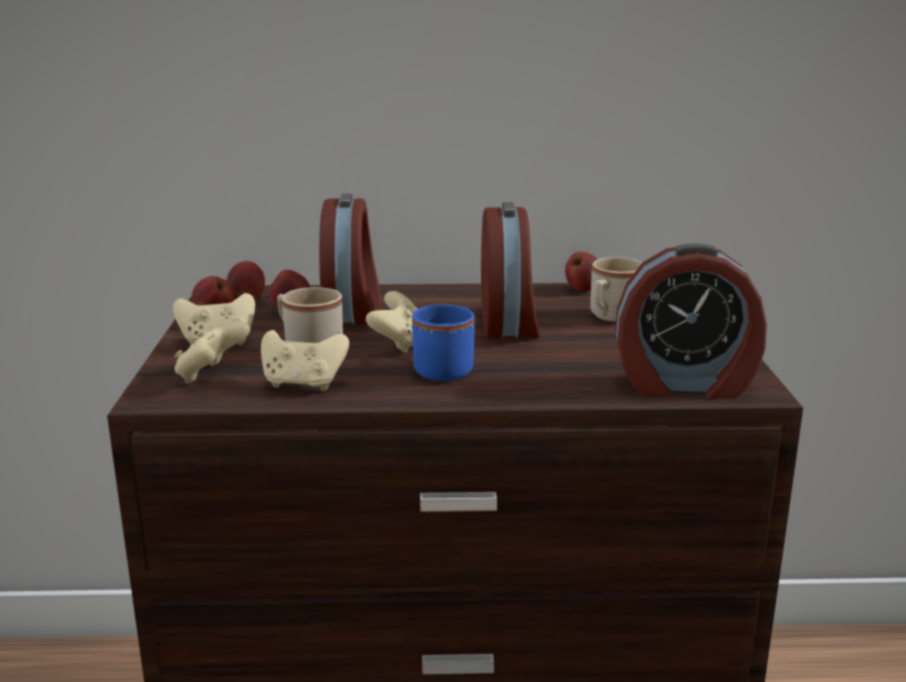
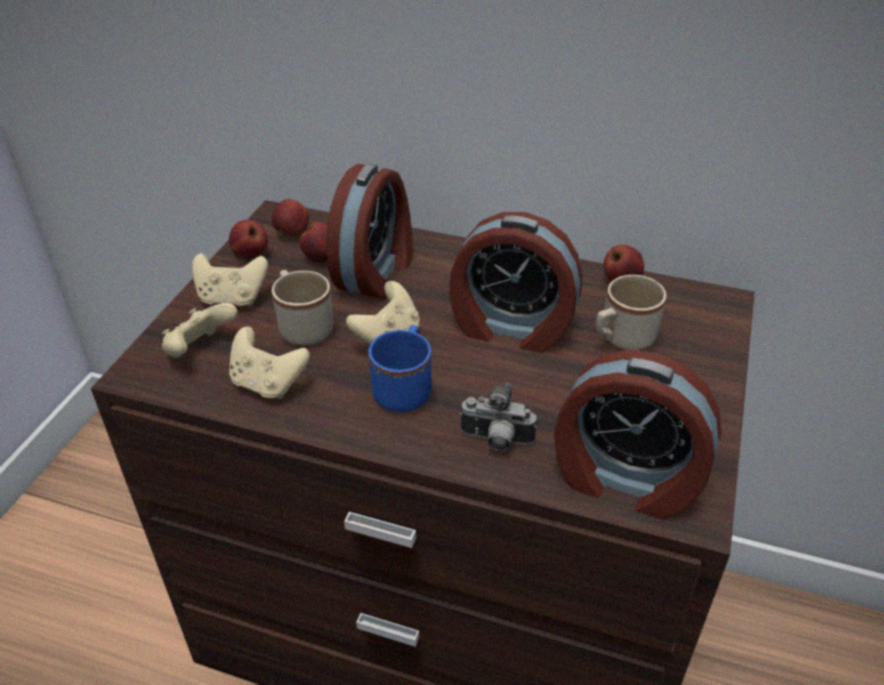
camera: 20 degrees right, 20 degrees up
(510, 324) = (511, 328): alarm clock -> alarm clock turned 90 degrees clockwise
(554, 383) = (496, 441): none -> camera

